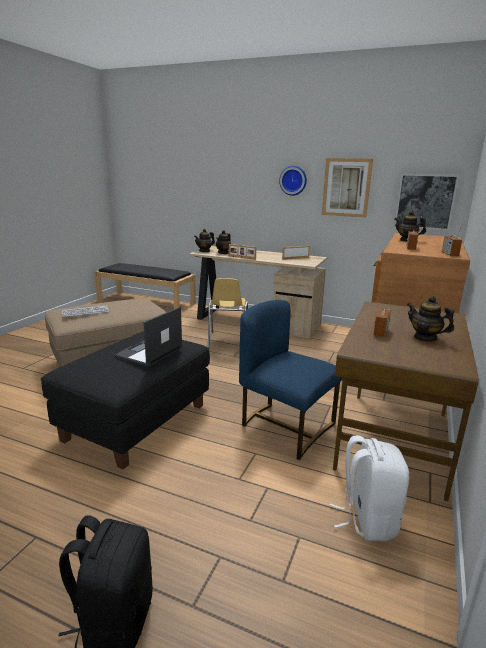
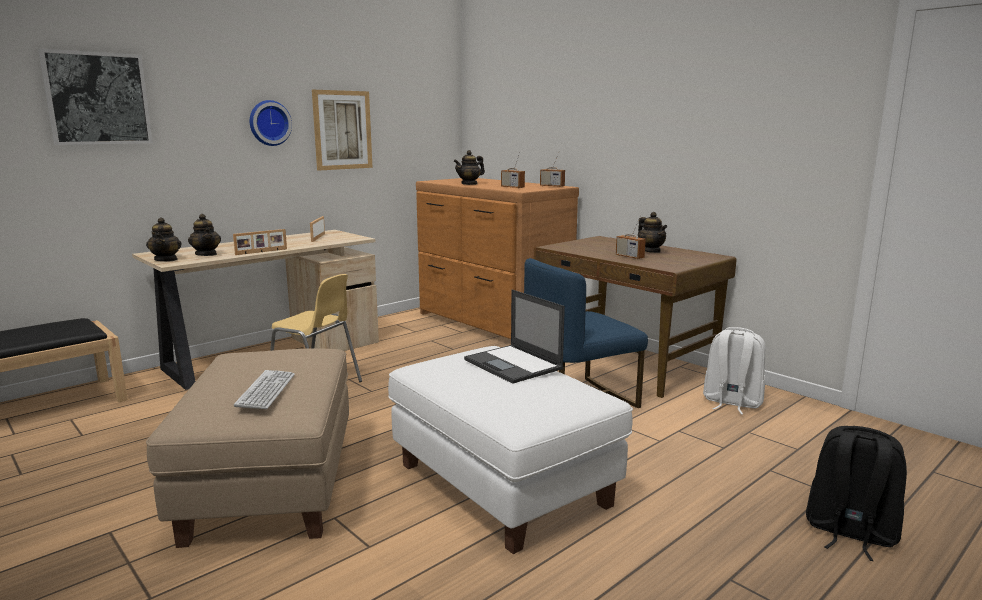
camera: 65 degrees left, 5 degrees down
(136, 422) = (504, 484): black ottoman -> white ottoman
(425, 201) = (425, 142): picture -> picture (97, 98)
(425, 338) = (651, 251): teapot -> teapot turned 90 degrees counterclockwise

